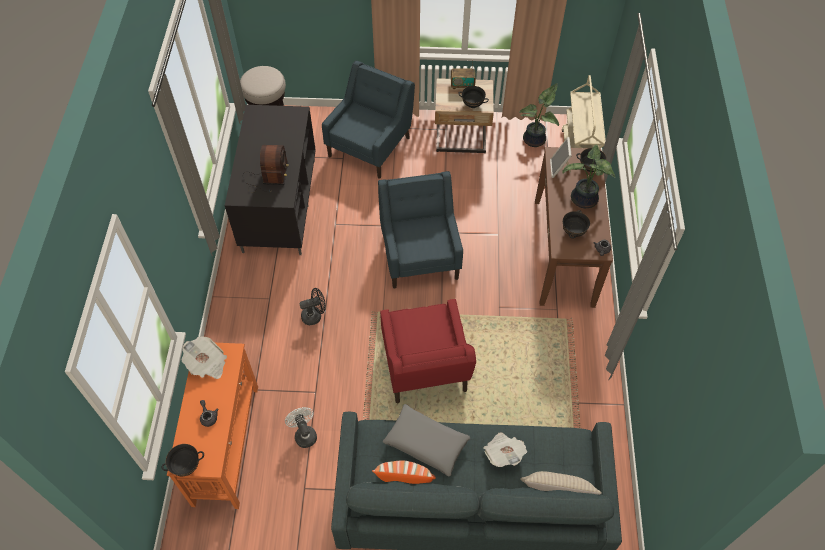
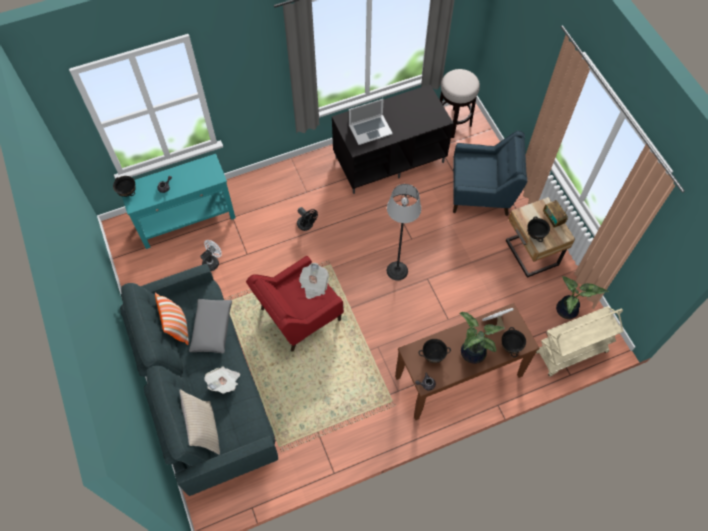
camera: 65 degrees right, 5 degrees up
(207, 364) = (202, 168): newspaper -> newspaper (314, 285)
(227, 443) = (187, 220): orange console table -> turquoise console table
(267, 177) = (370, 129): radio -> laptop
(420, 254) = (397, 271): blue armchair -> floor lamp

